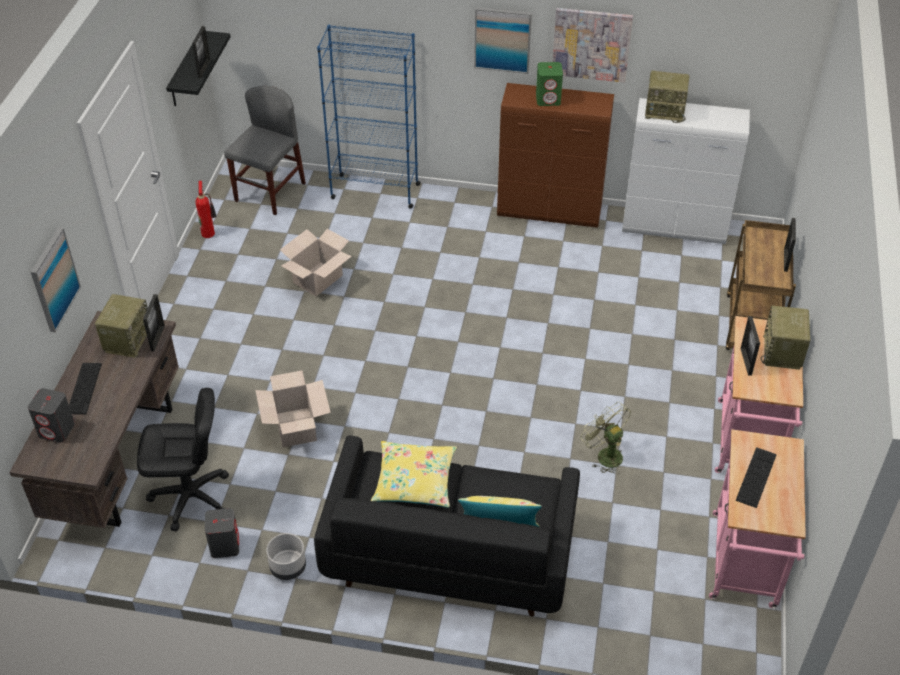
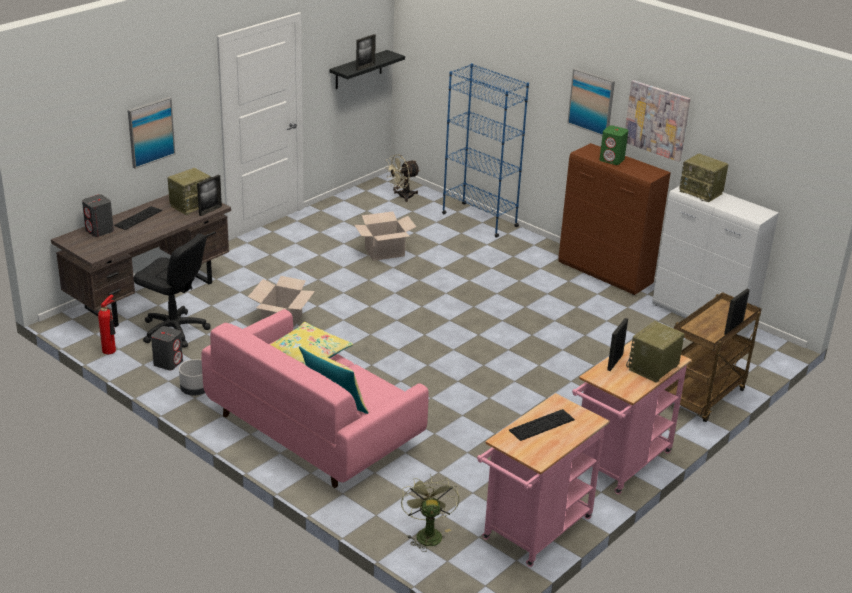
camera: 30 degrees right, 15 degrees down
(209, 233) = (336, 204): fire extinguisher -> fire extinguisher (110, 350)
(270, 192) = (402, 196): grey chair -> beige fan
(449, 552) = (313, 428): black sofa -> pink sofa
(605, 455) = (492, 424): green fan -> green fan (427, 533)

